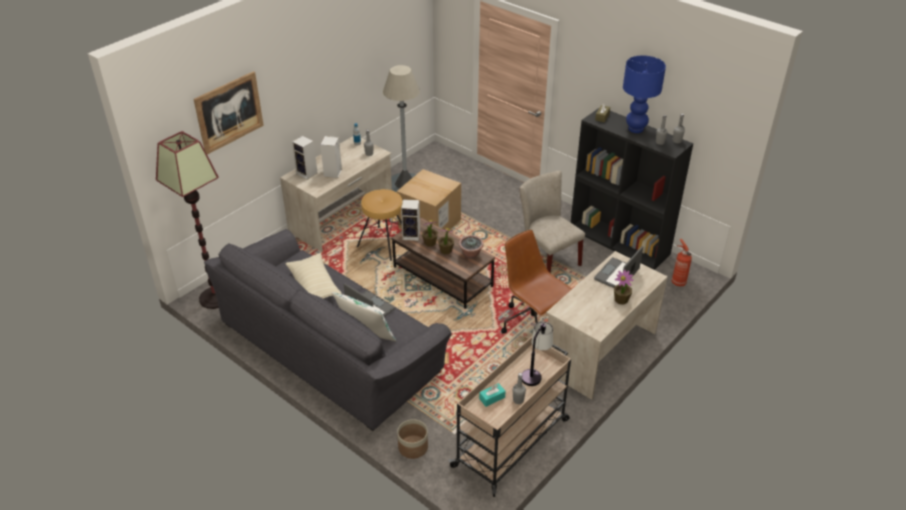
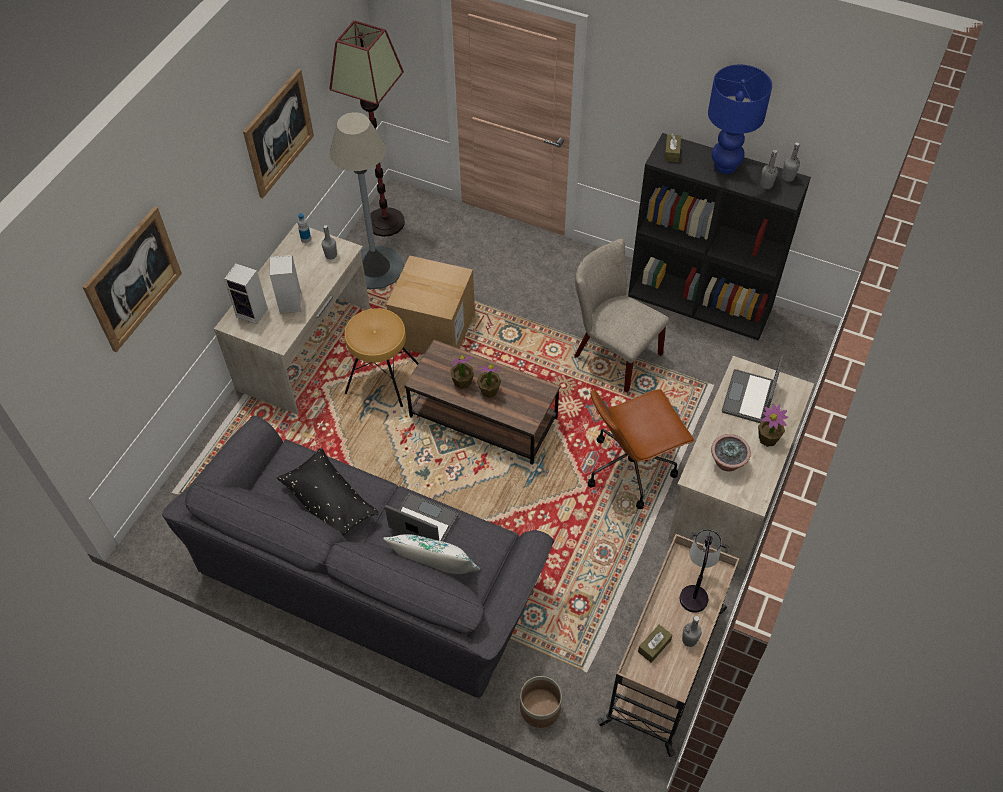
camera: 15 degrees left, 15 degrees up
(214, 298) = (171, 532): floor lamp -> floor lamp (385, 222)
(314, 285) = (329, 502): beige pillow -> black pillow
(351, 66) = (278, 133): none -> picture
(412, 235) = (432, 374): speaker -> none
(471, 254) = (526, 390): potted plant -> potted plant (727, 463)
(492, 398) = (654, 646): turquoise tissue box -> brown tissue box
(533, 324) = (631, 467): brown office chair -> brown office chair turned 60 degrees counterclockwise
(677, 282) = (794, 352): fire extinguisher -> none

